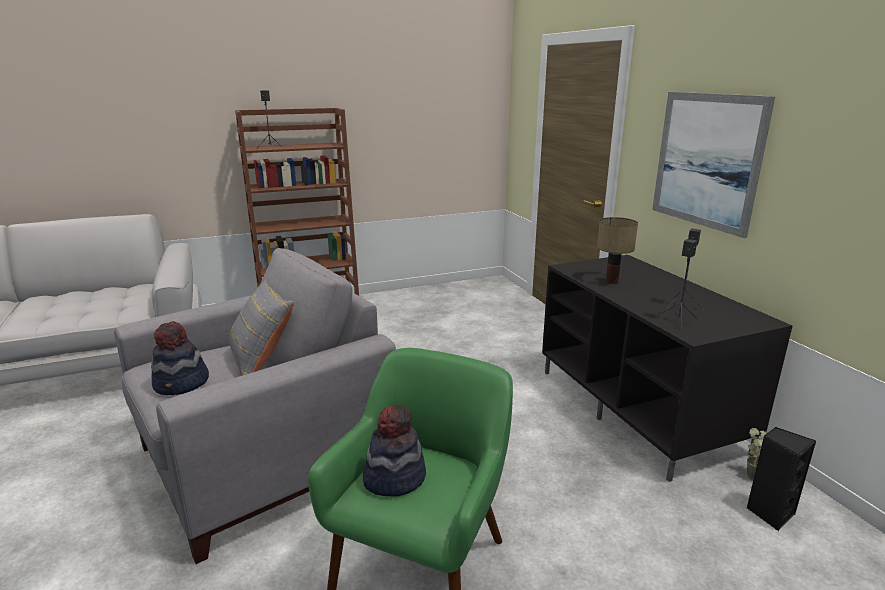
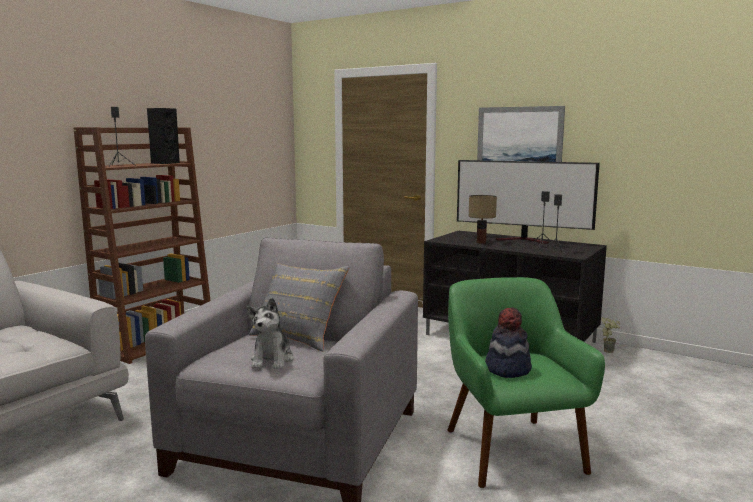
camera: 35 degrees left, 10 degrees down
(182, 384) = (272, 360): hat -> plush toy
(679, 289) = (524, 240): none -> television
(769, 513) = (635, 363): black speaker -> black speaker (164, 163)

